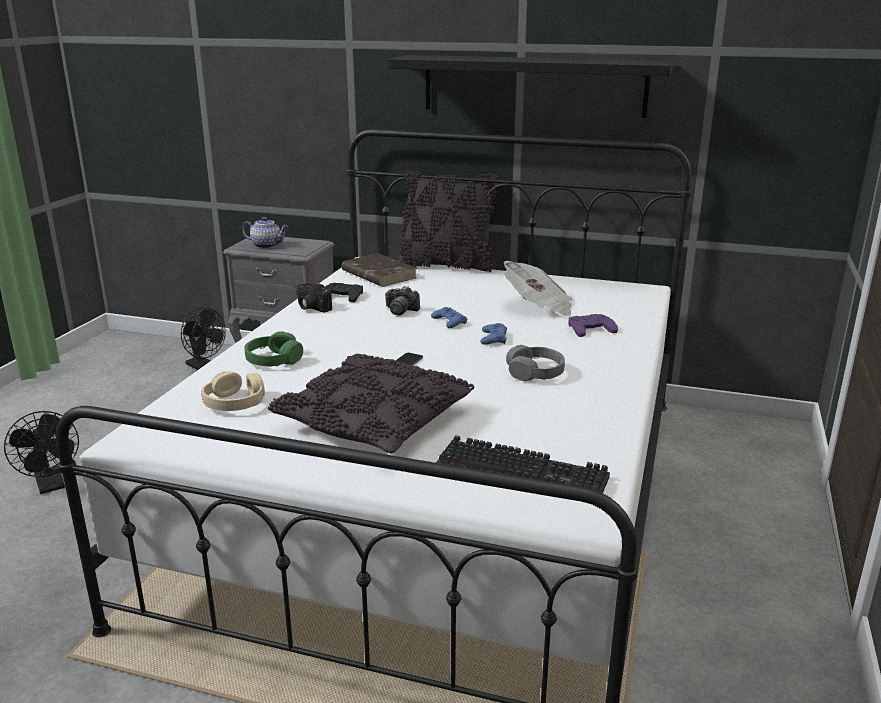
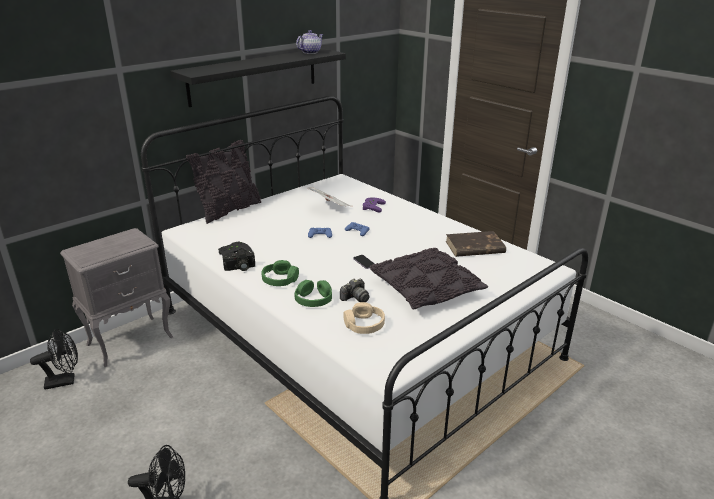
camera: 60 degrees left, 5 degrees up
(267, 245) = (104, 251): teapot -> teapot (310, 52)
(304, 331) = (280, 279): none -> green headphones
(378, 274) = (211, 233): brown book -> brown book (474, 247)
(401, 310) = (285, 243): camera -> camera (355, 298)
(525, 472) = (504, 268): keyboard -> none
(535, 372) = (409, 235): grey headphones -> none

